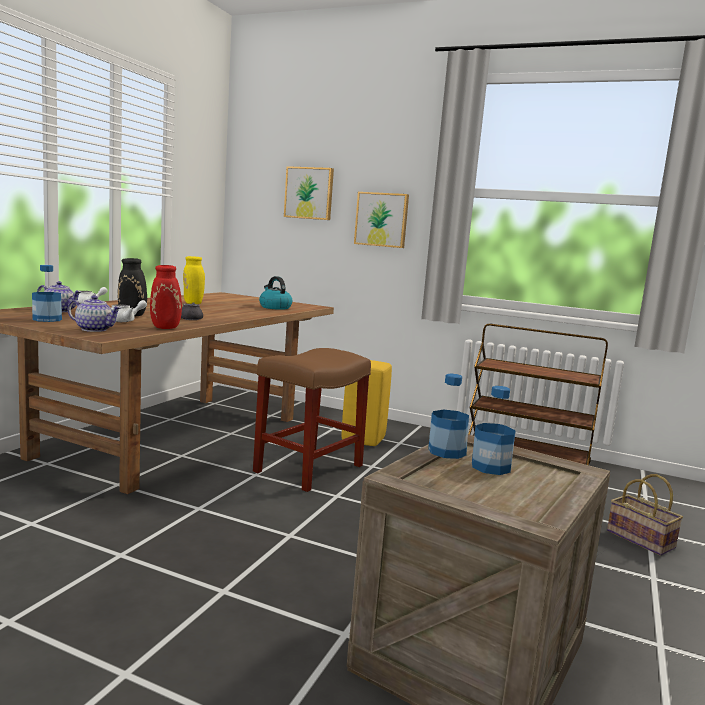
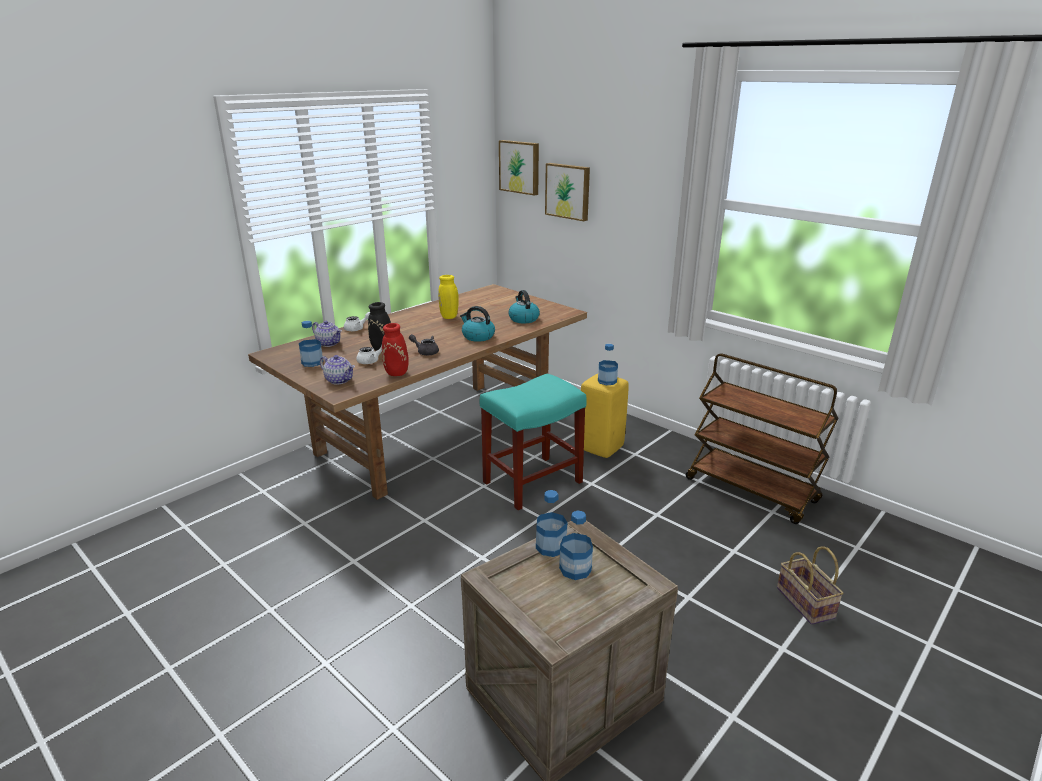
camera: 20 degrees right, 15 degrees up
(237, 313) = (477, 336): none -> kettle
(308, 469) = (531, 483): brown stool -> turquoise stool
(373, 362) = (607, 381): none -> bottle
(382, 219) = (635, 224): picture -> picture (520, 167)

